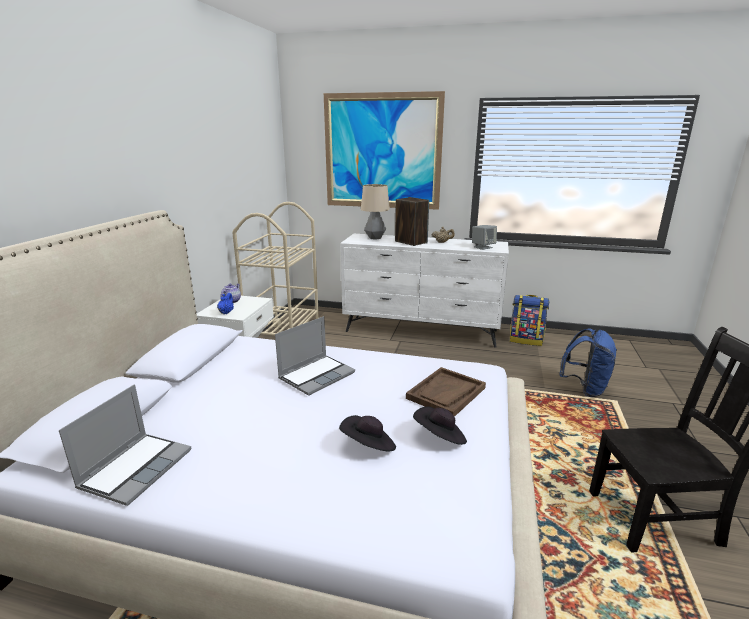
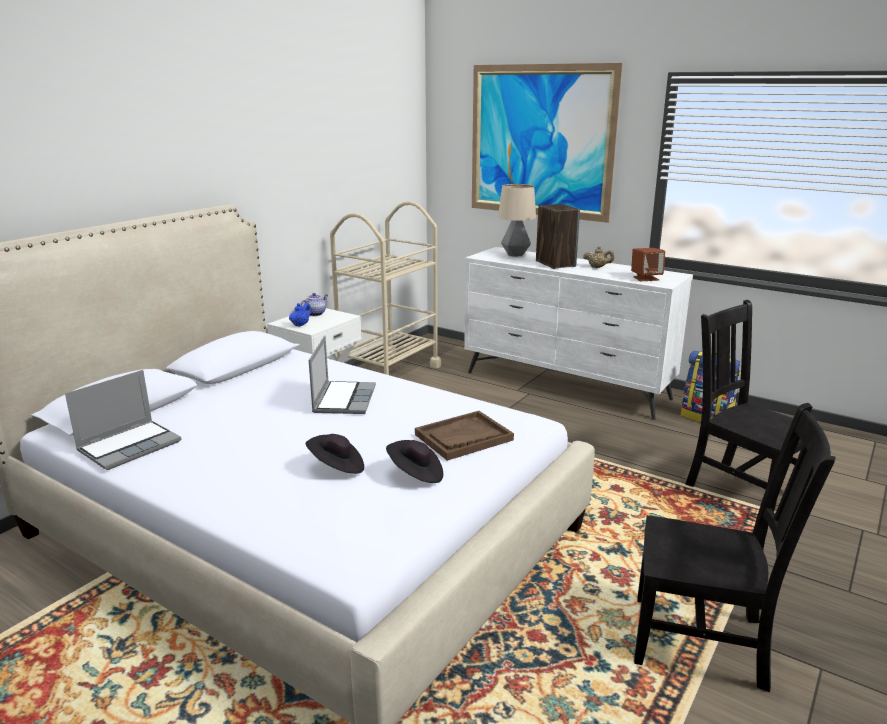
camera: 20 degrees right, 0 degrees up
(317, 375) = (343, 399): laptop -> laptop turned 60 degrees counterclockwise
(483, 247) = (646, 278): grey speaker -> brown speaker
(585, 388) = (740, 489): blue backpack -> black chair

